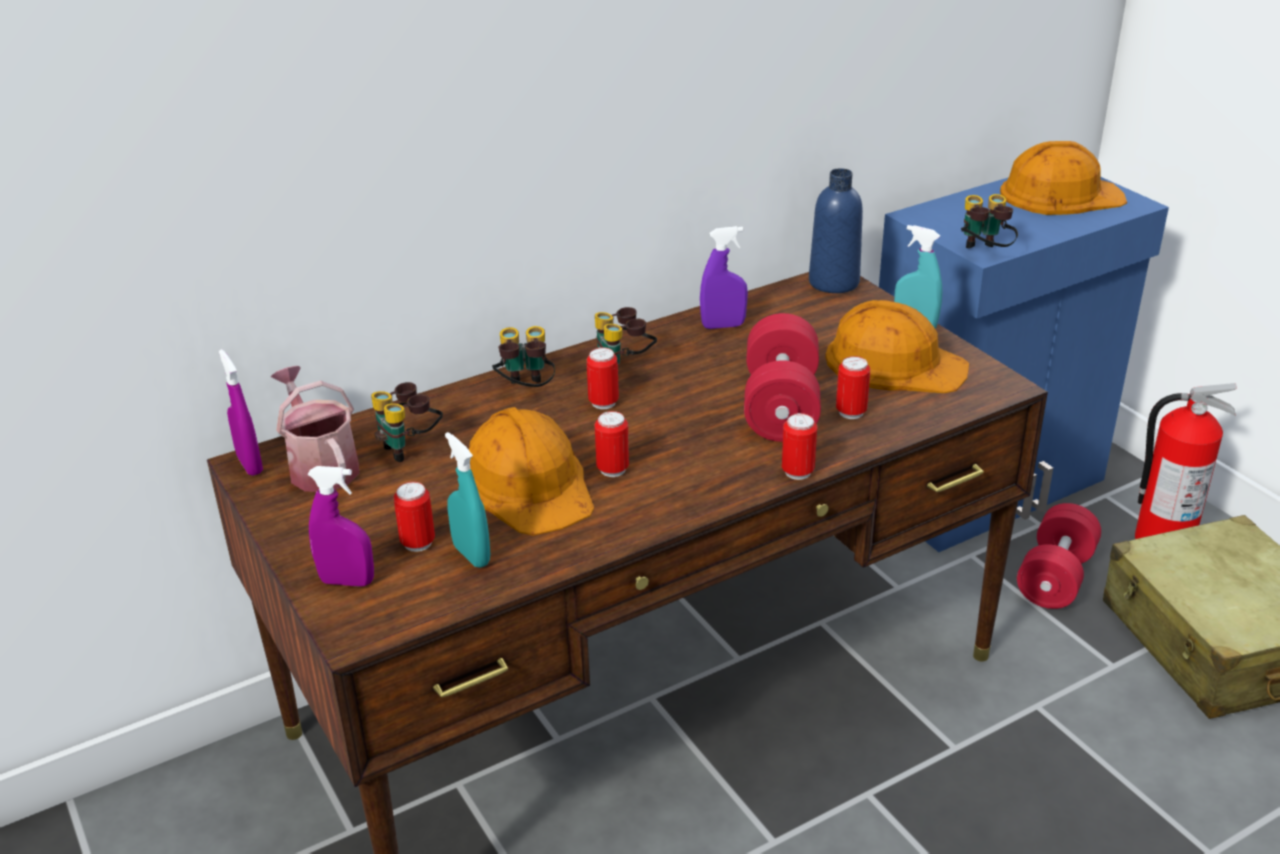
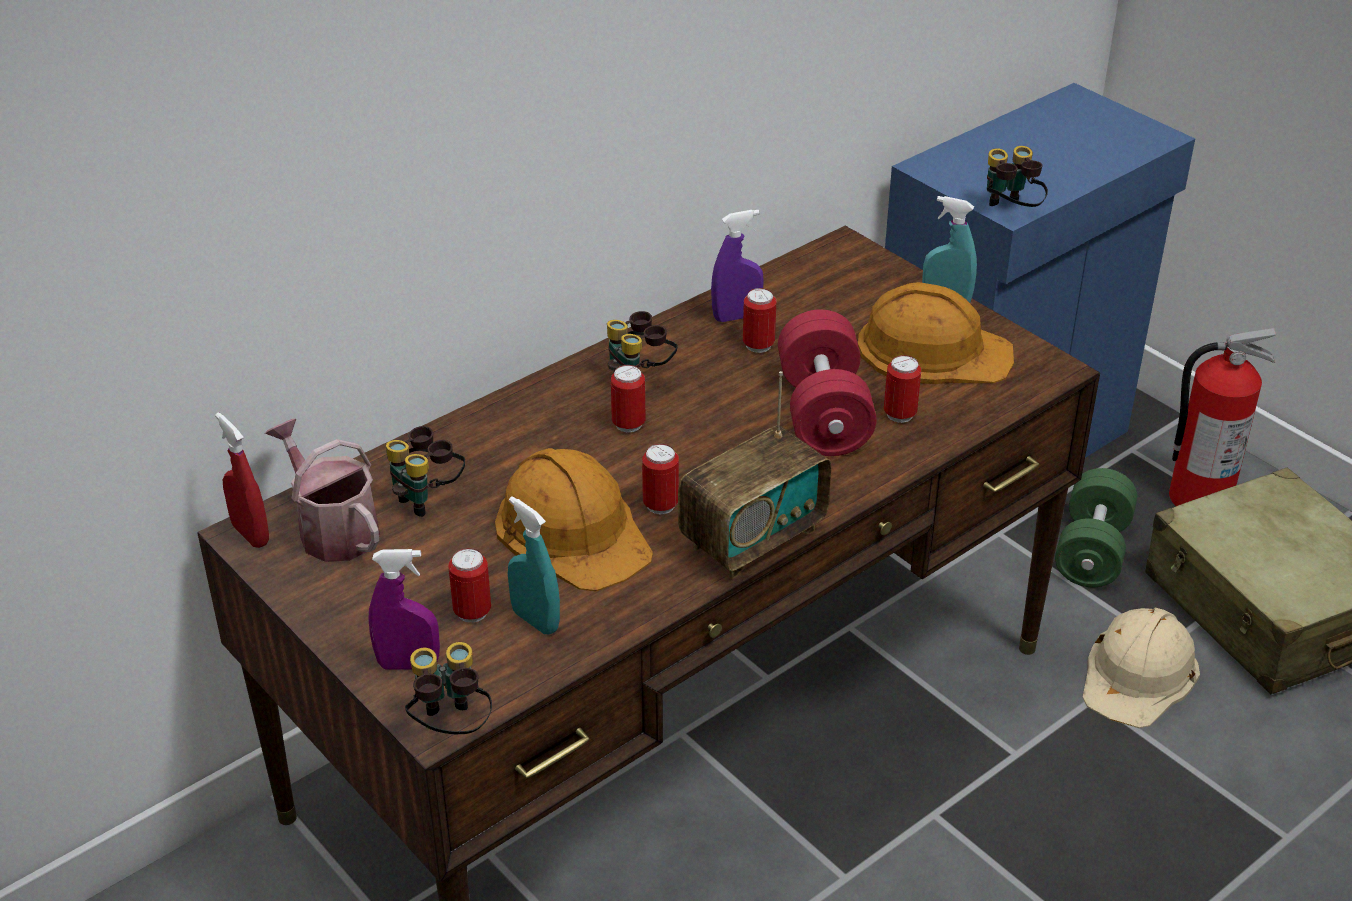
camera: 10 degrees left, 5 degrees up
(250, 464) = (250, 534): purple spray bottle -> red spray bottle
(525, 391) = (537, 416): binoculars -> binoculars (450, 727)
(688, 503) = (752, 538): none -> radio
(797, 472) = (859, 491): can -> can (758, 345)
(834, 282) = (846, 252): blue bottle -> none
(1055, 577) = (1092, 551): red dumbbell -> green dumbbell
(1060, 194) = (1077, 129): orange hard hat -> none
(1083, 689) = (1139, 674): none -> beige hard hat

